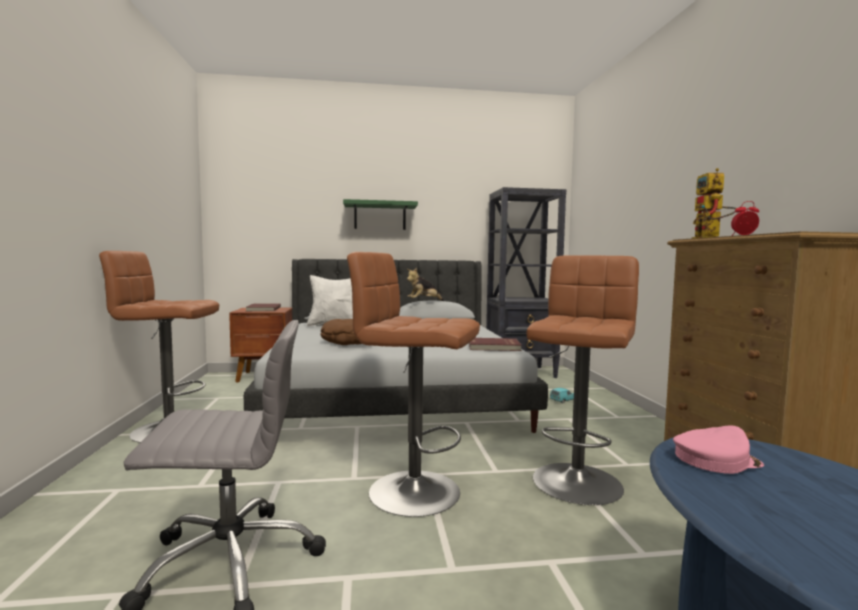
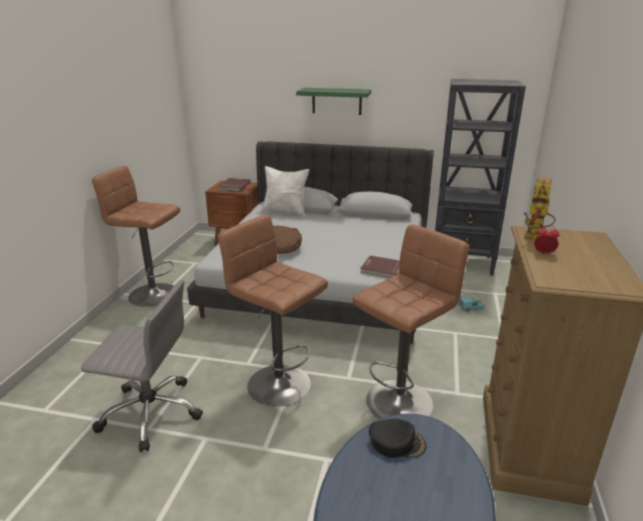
camera: 20 degrees right, 20 degrees up
(423, 302) = (363, 196): plush toy -> none
(715, 459) = (396, 442): pink cap -> black cap

